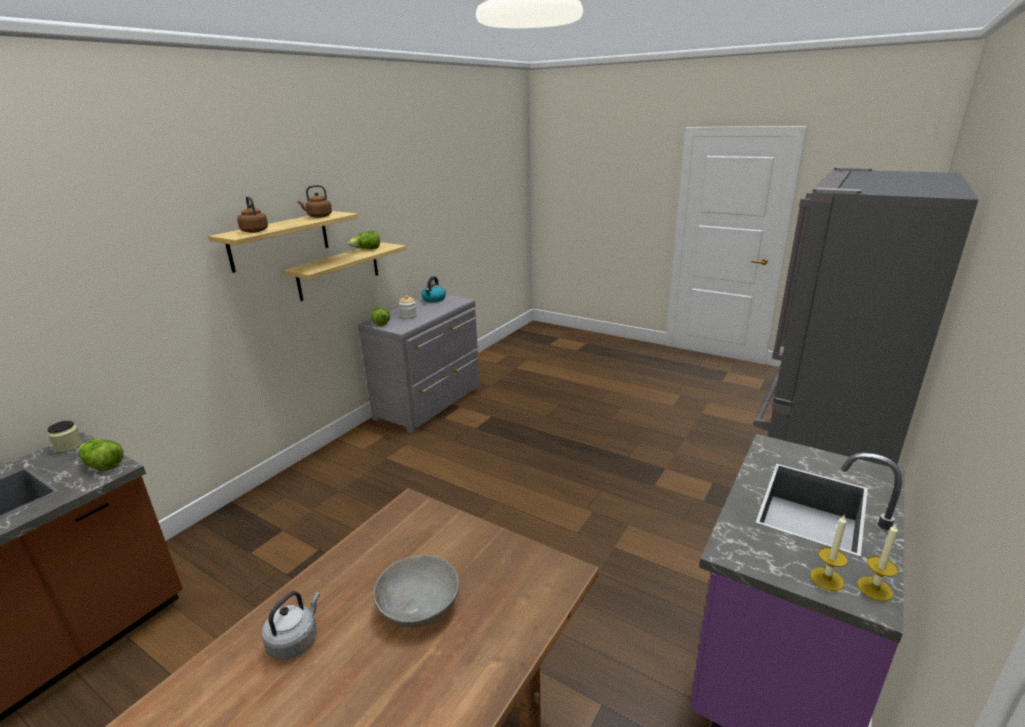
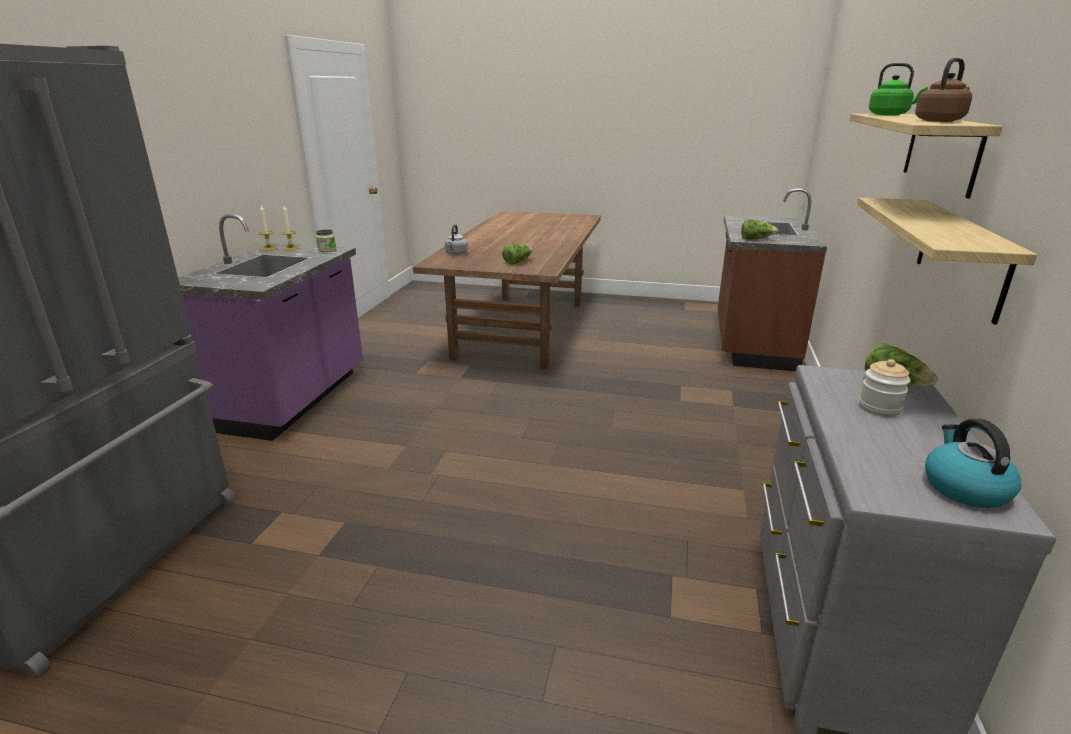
camera: 160 degrees right, 0 degrees up
(69, 446) = (808, 241): jar -> jar (327, 250)
(254, 231) = (890, 115): brown kettle -> green kettle
(295, 640) = (547, 243): grey kettle -> grey kettle (456, 254)
(366, 249) = (966, 233): lettuce -> lettuce (517, 262)
(419, 606) = (501, 252): grey bowl -> none

